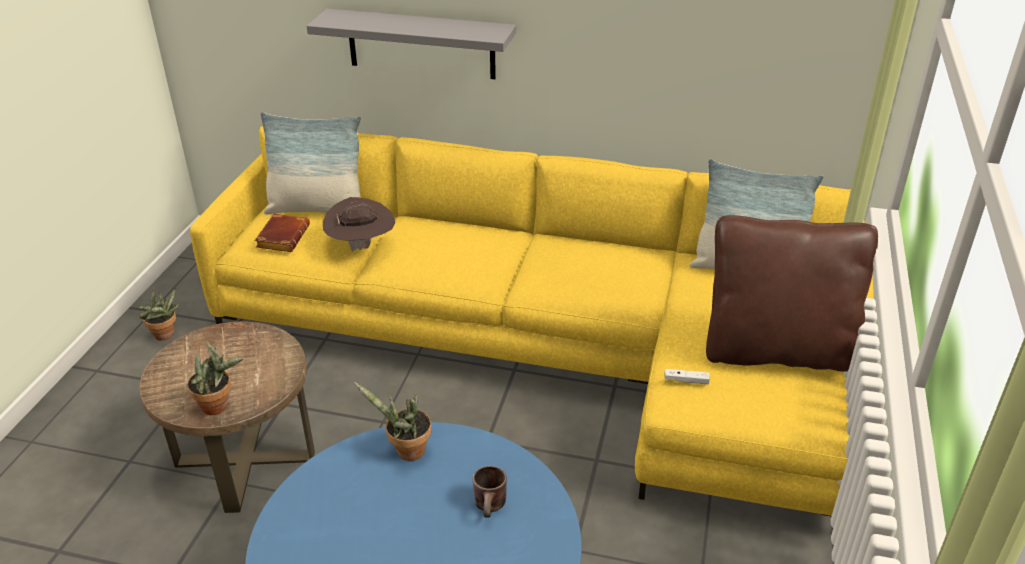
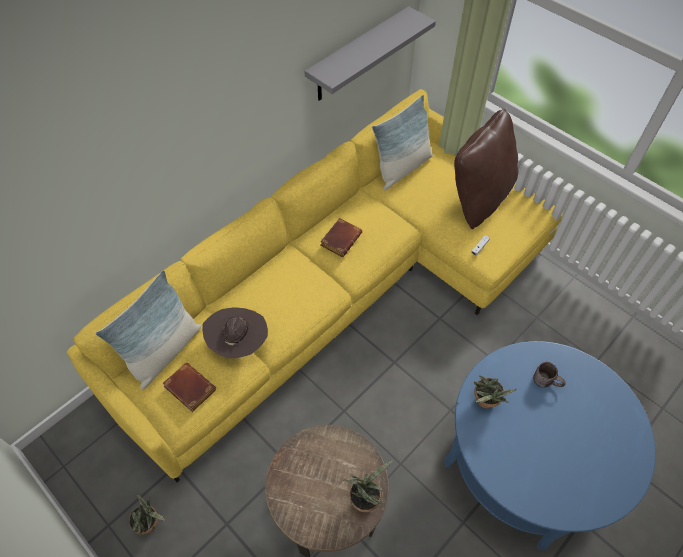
camera: 60 degrees left, 20 degrees up
(421, 44) = (160, 187): grey shelf -> grey shelf (358, 55)
(569, 258) = (340, 239): none -> brown book

